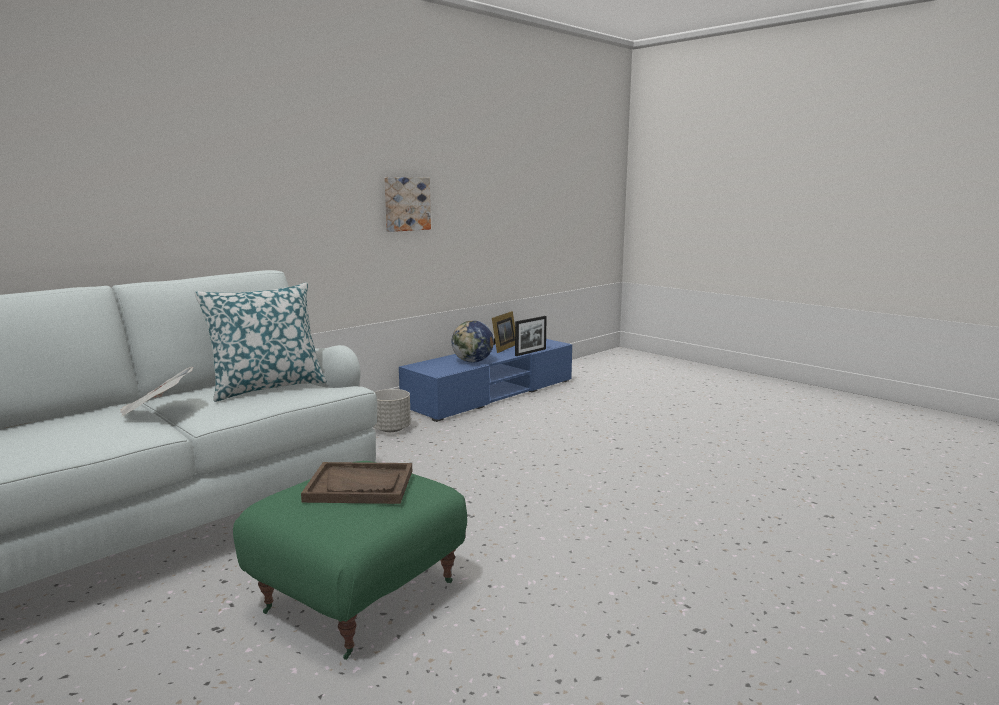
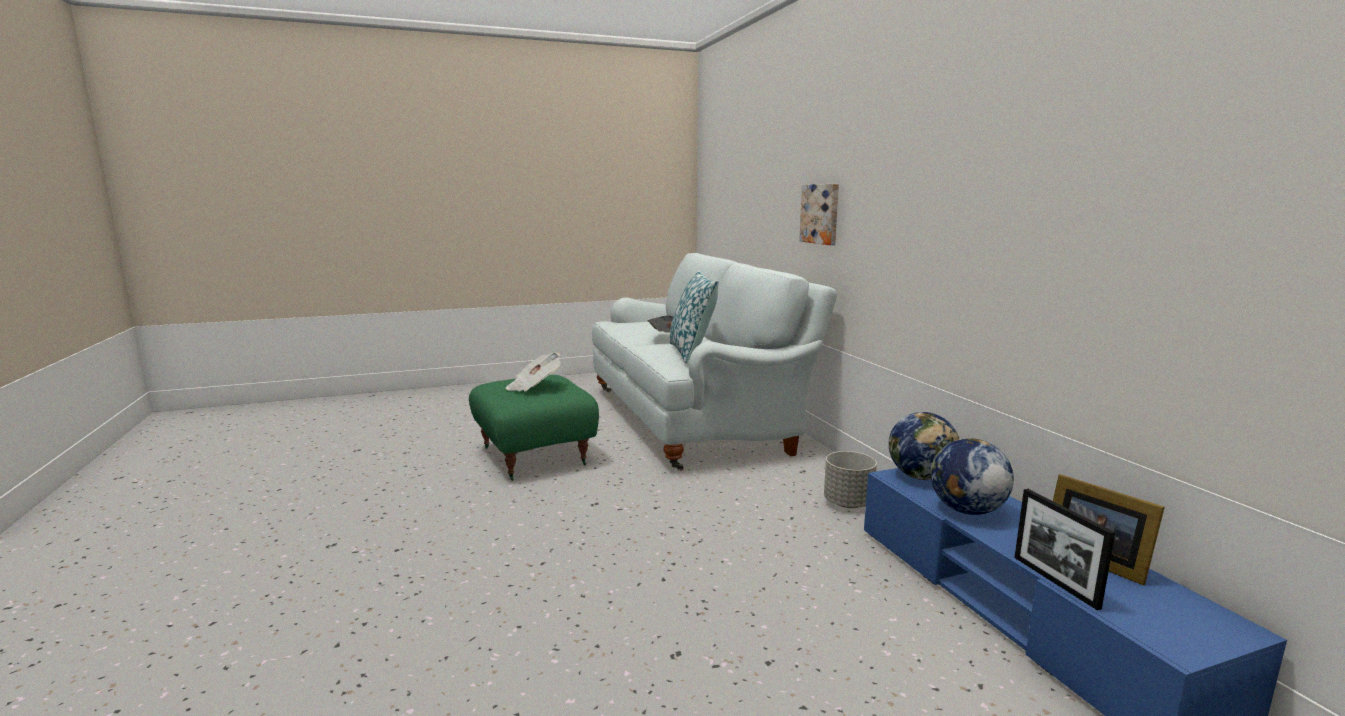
camera: 115 degrees right, 0 degrees up
(360, 486) = (534, 386): brown tray -> newspaper
(406, 204) = (993, 226): picture -> picture (821, 213)
(432, 369) = (921, 476): none -> globe

